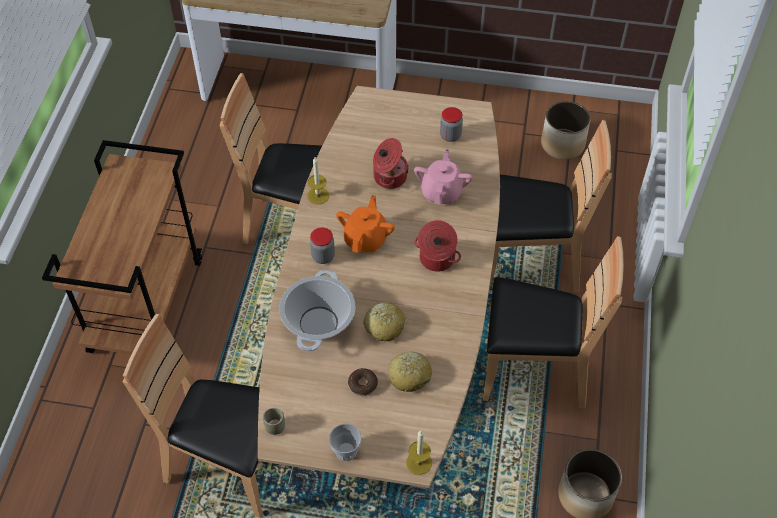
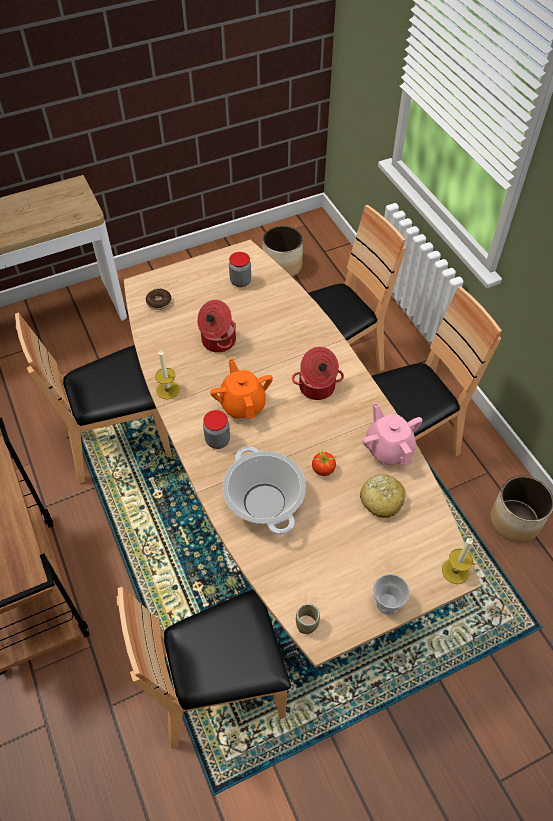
camera: 35 degrees left, 0 degrees up
(362, 384) = (350, 533): donut -> donut (159, 302)
(384, 326) = (323, 469): bread -> tomato
(442, 192) = (273, 330): pink teapot -> pink teapot (388, 449)

